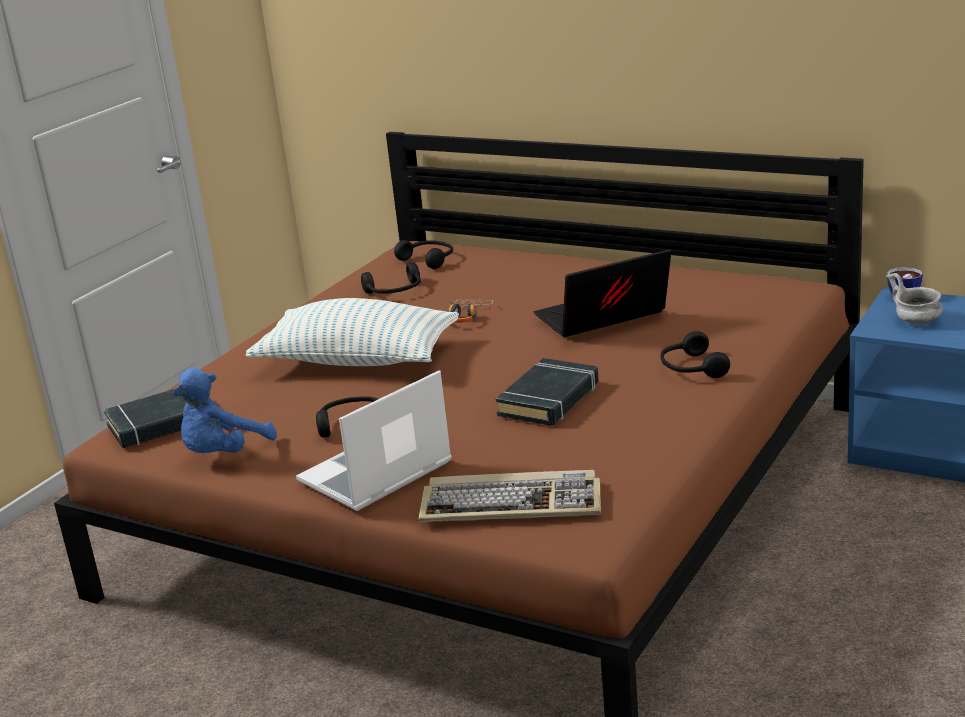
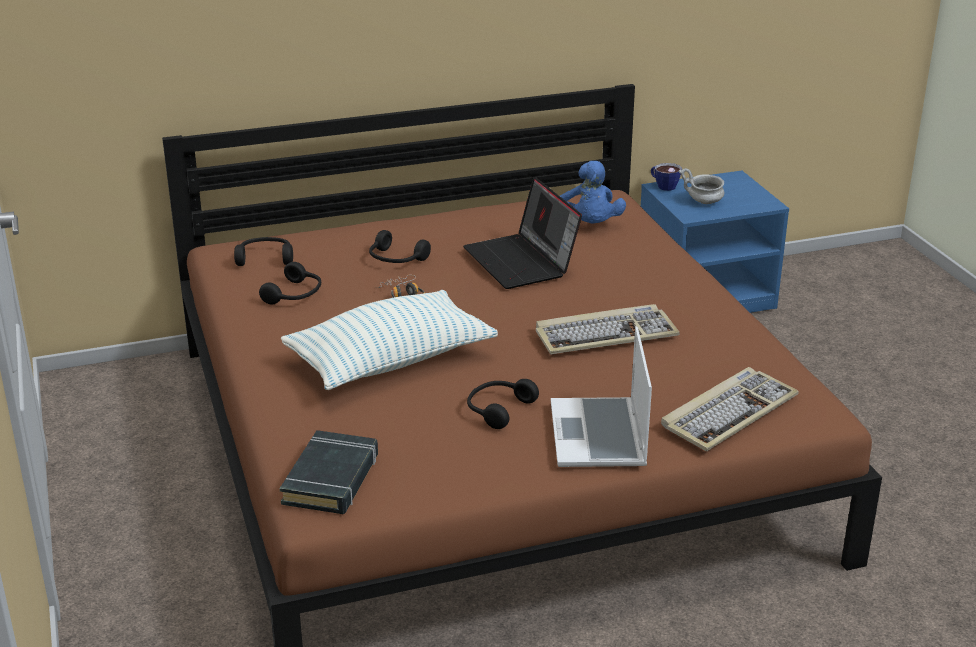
camera: 50 degrees left, 5 degrees up
(223, 454) = (443, 477): blue plush toy -> blue plush toy (589, 225)
(549, 399) = (606, 334): black book -> keyboard
(601, 318) = (522, 262): laptop -> laptop turned 45 degrees counterclockwise
(691, 368) = (652, 278): black headphones -> black headphones (396, 259)

